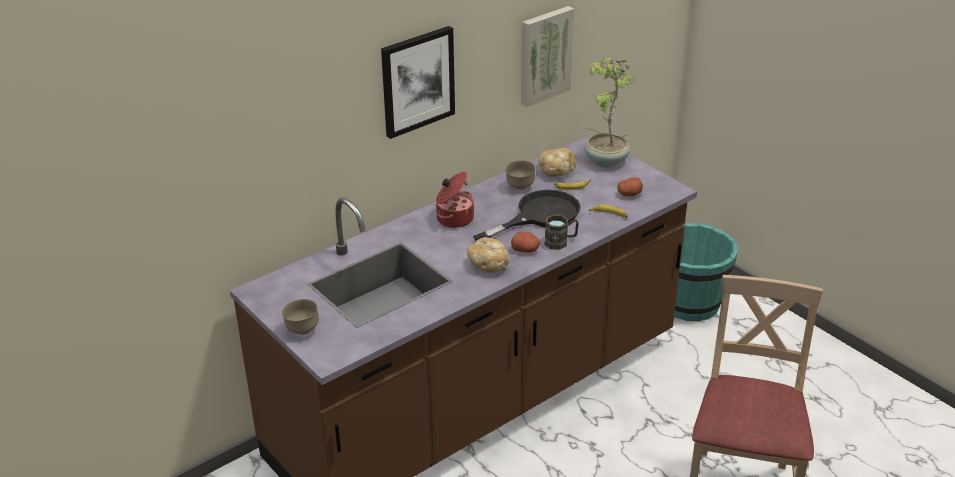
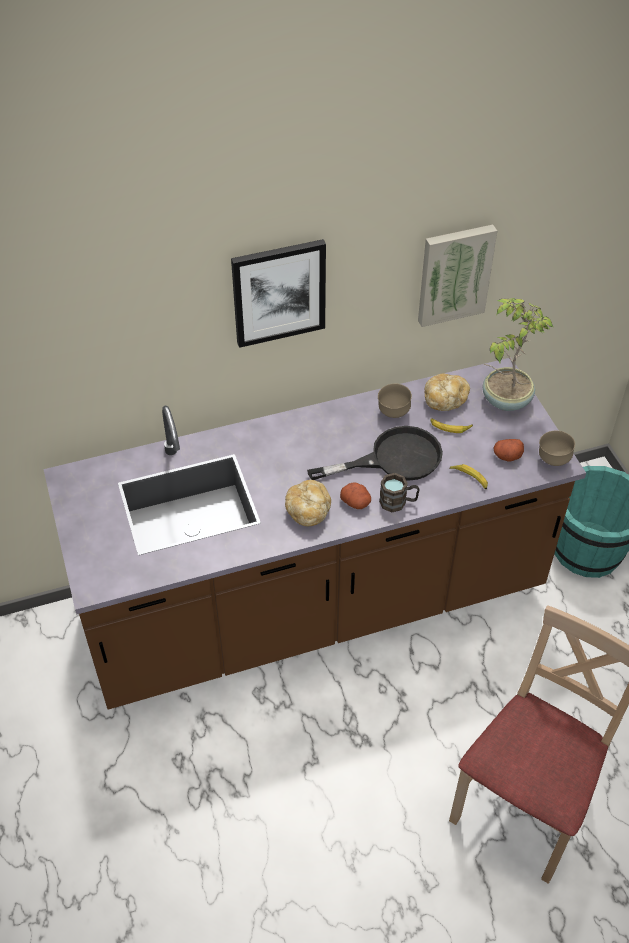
camera: 20 degrees right, 15 degrees up
(302, 330) = (85, 542): brown bowl -> brown bowl (553, 460)
(454, 218) = (303, 437): cooking pot -> none

